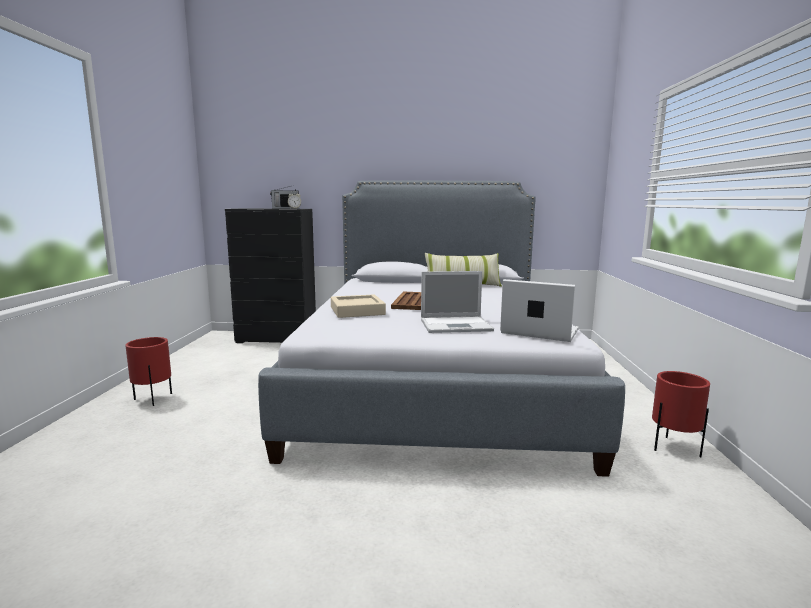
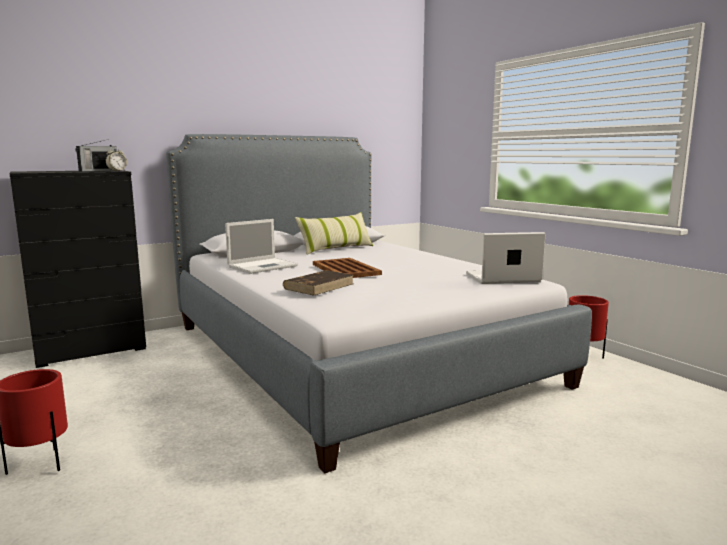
camera: 35 degrees left, 0 degrees up
(357, 311) = (319, 286): beige tray -> brown book
(457, 325) = (433, 284): laptop -> laptop (263, 266)

